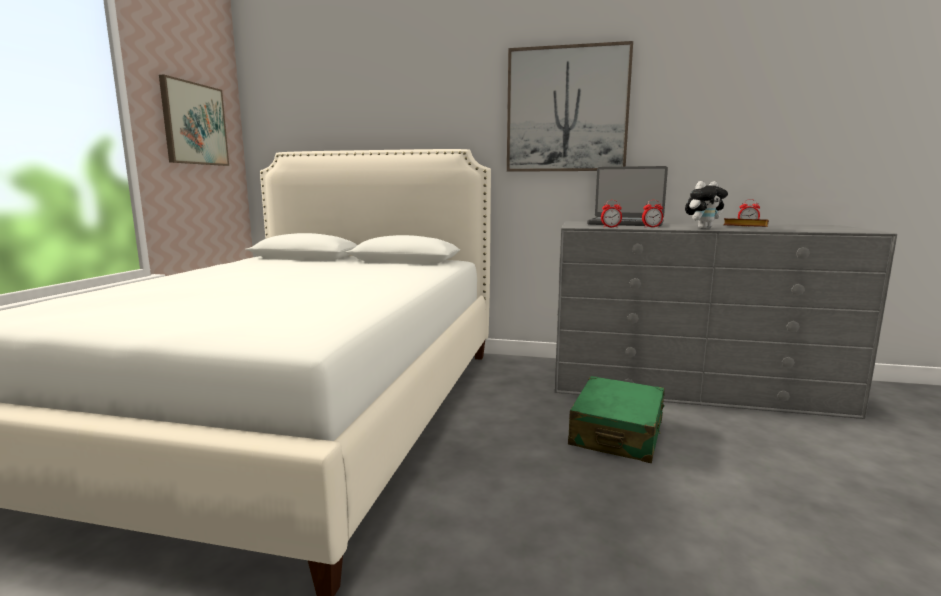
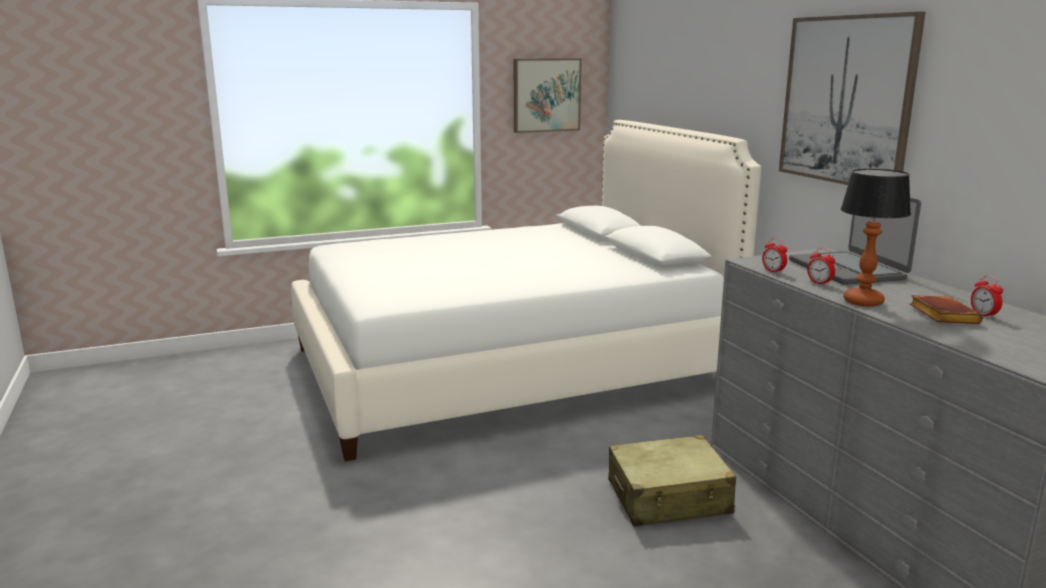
camera: 55 degrees right, 5 degrees up
(617, 433) = (669, 498): green suitcase -> beige suitcase
(703, 228) = (863, 301): plush toy -> table lamp

